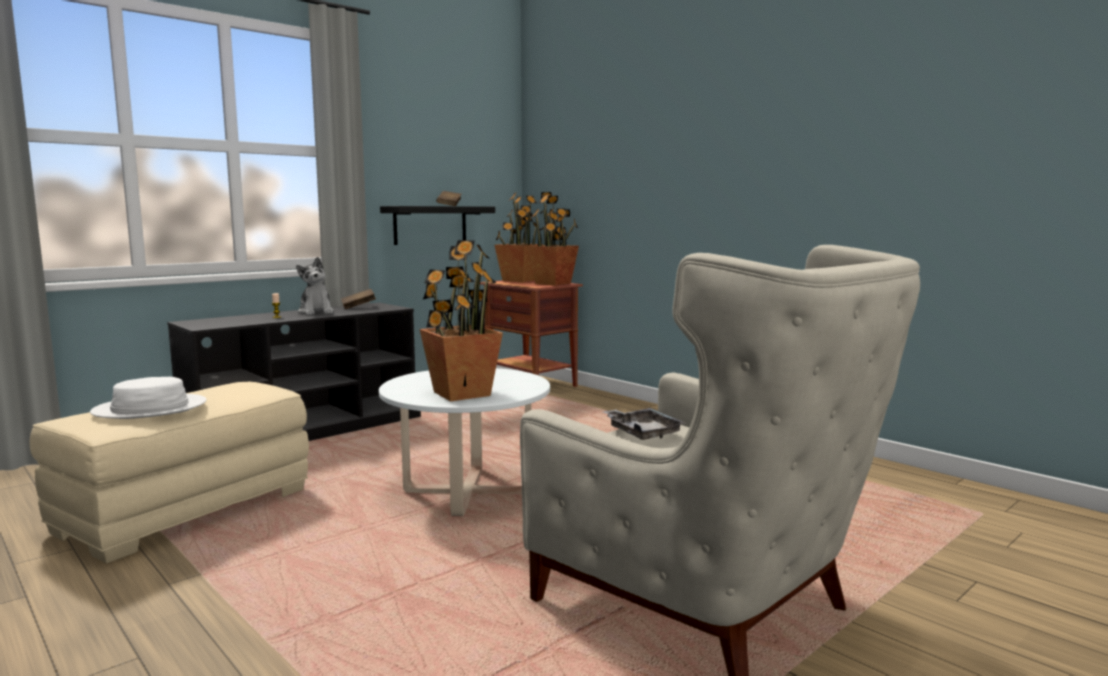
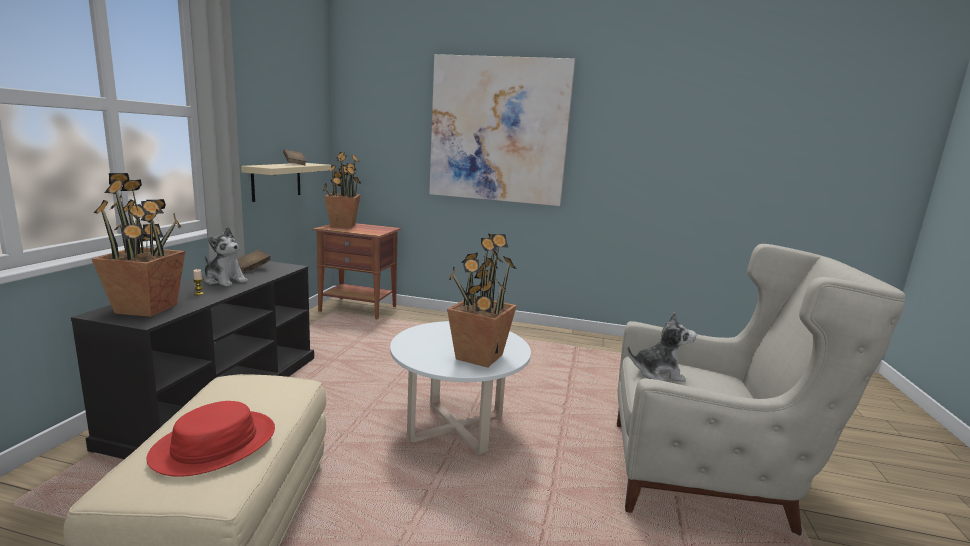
camera: 35 degrees left, 5 degrees up
(150, 409) = (215, 444): white hat -> red hat
(430, 225) = (276, 181): black shelf -> beige shelf
(553, 283) = (380, 228): potted plant -> potted plant (148, 309)
(642, 432) = (658, 373): grey tray -> plush toy
(683, 146) = (499, 130): none -> picture

